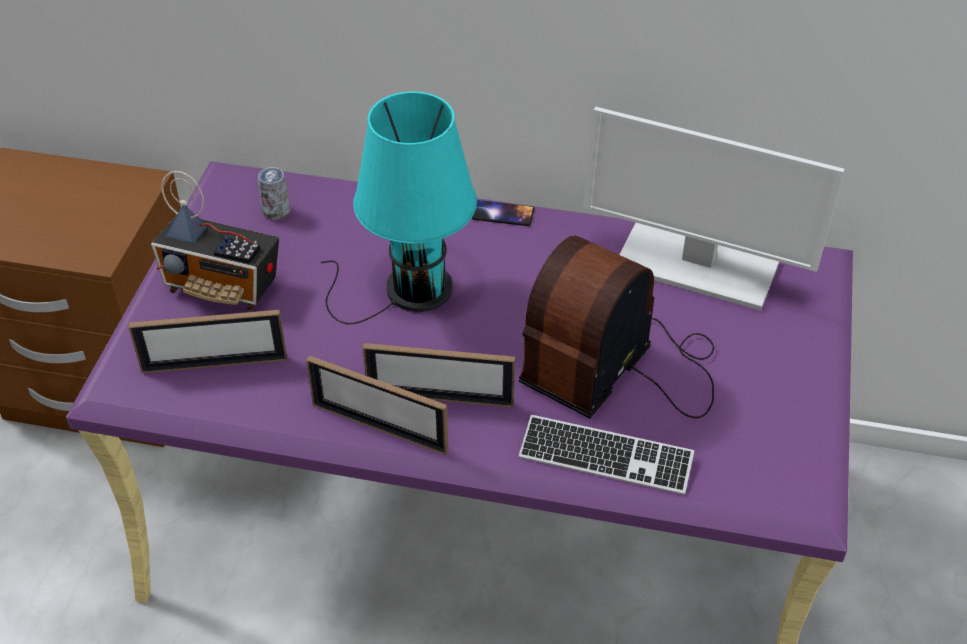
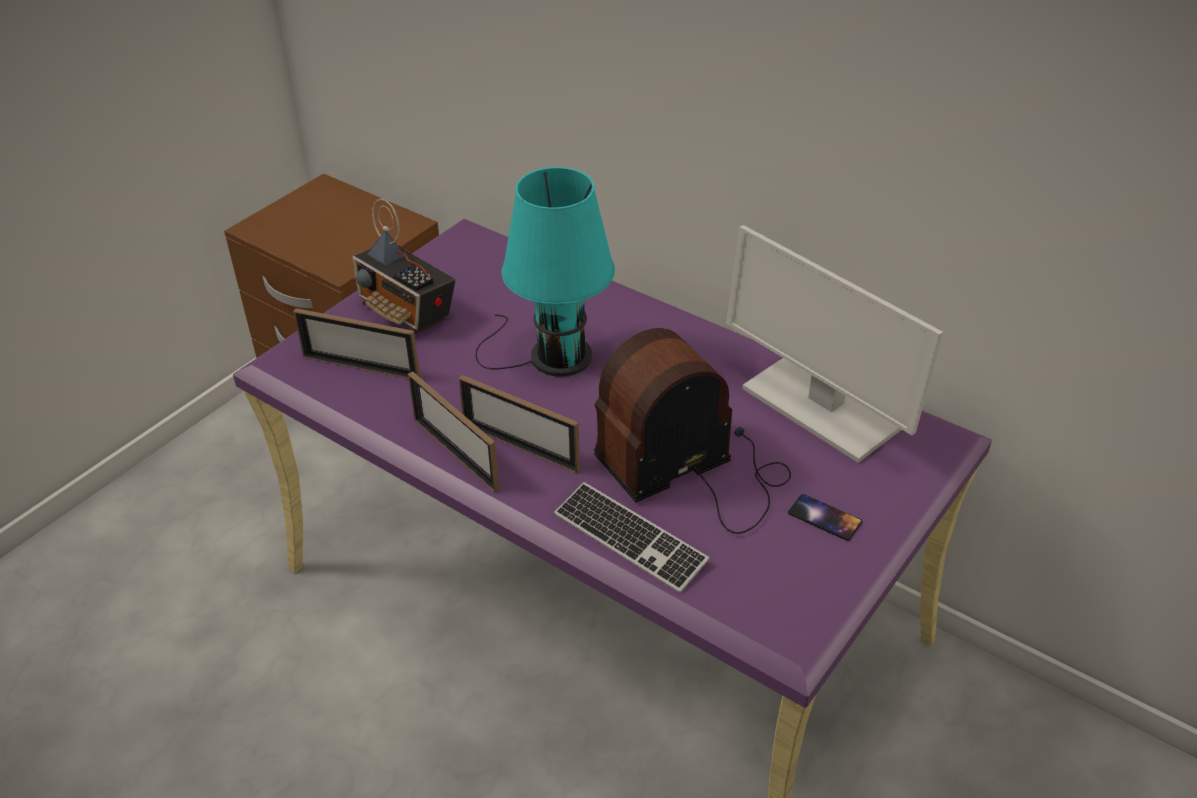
camera: 25 degrees right, 5 degrees down
(276, 212) = (485, 268): can -> none
(502, 213) = (673, 318): phone -> phone (824, 517)

